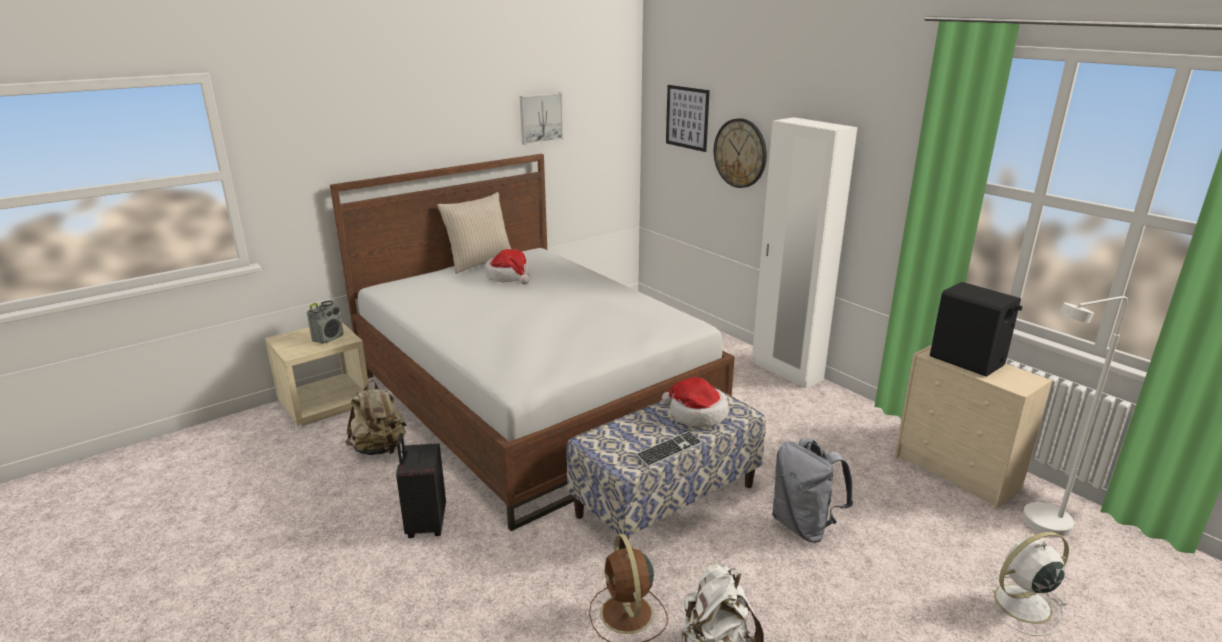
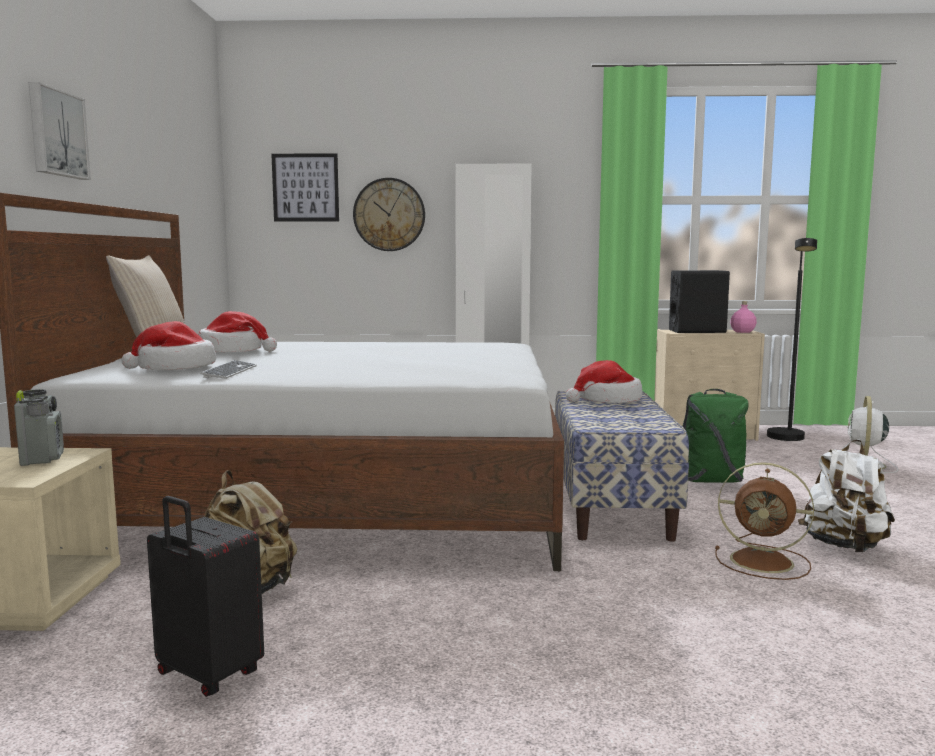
camera: 50 degrees left, 15 degrees down
(425, 524) = (474, 608): black suitcase -> black suitcase (207, 675)
(428, 294) = (174, 368): none -> hat
(540, 118) = (164, 168): picture -> picture (56, 133)
(669, 450) = (655, 415): keyboard -> keyboard (230, 372)
(804, 526) = (711, 480): grey backpack -> green backpack
(1016, 382) = (742, 332): none -> pink bottle
(1038, 526) = (787, 439): white floor lamp -> black floor lamp

